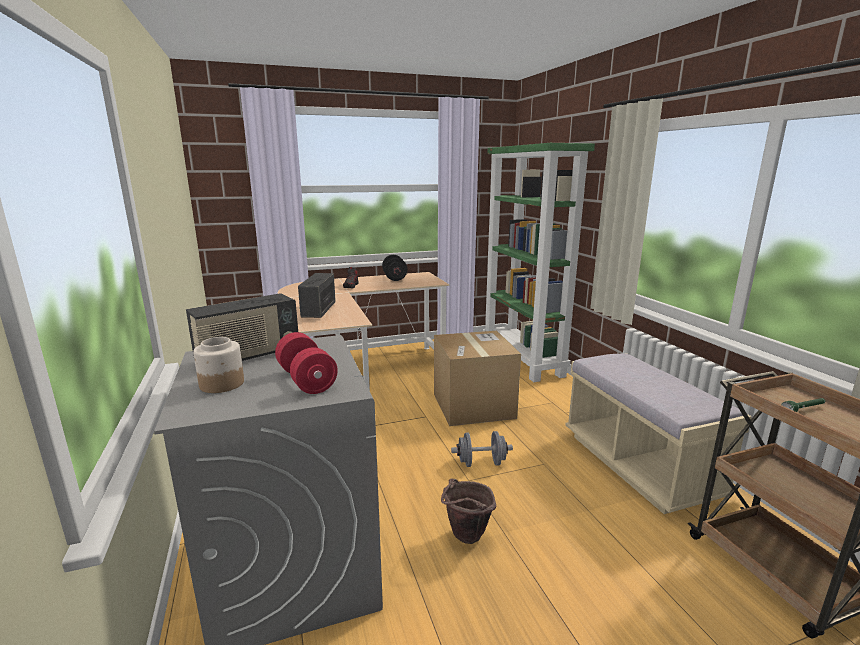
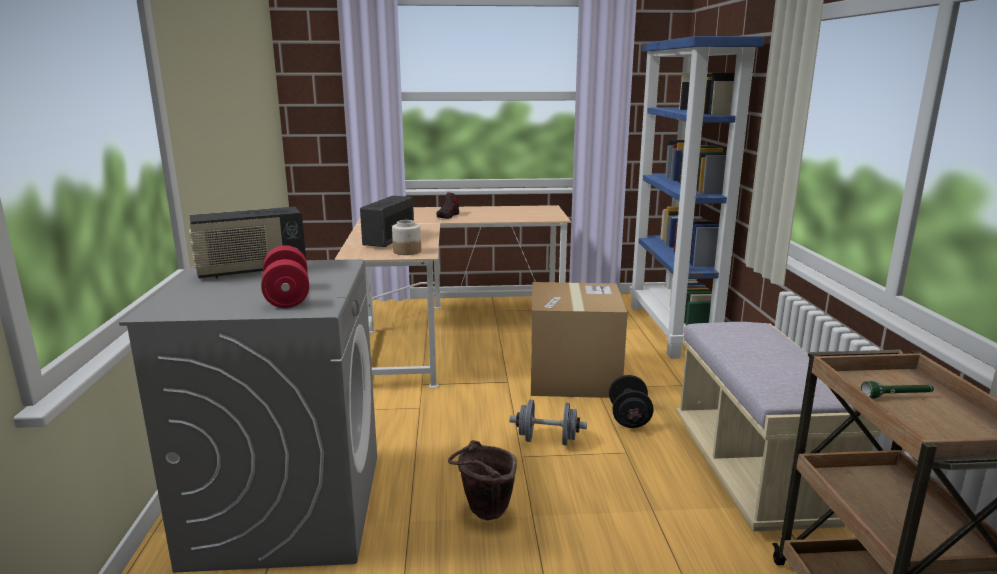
camera: 15 degrees right, 0 degrees up
(221, 384) = (206, 292): jar -> jar (406, 251)
(394, 278) = (508, 210): black dumbbell -> black dumbbell (629, 418)
(523, 359) = (672, 330): green bookcase -> blue bookcase

